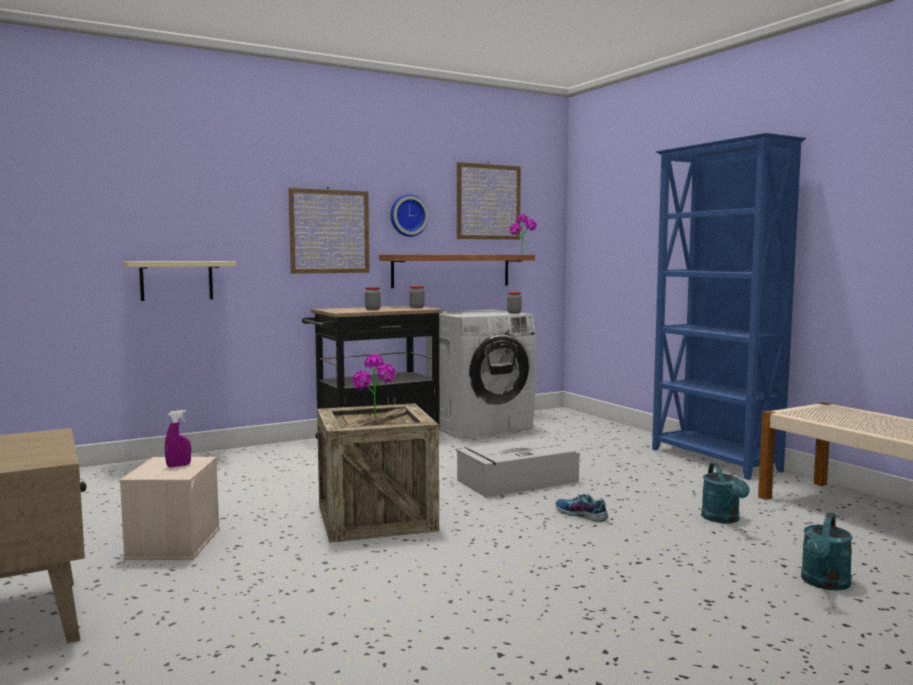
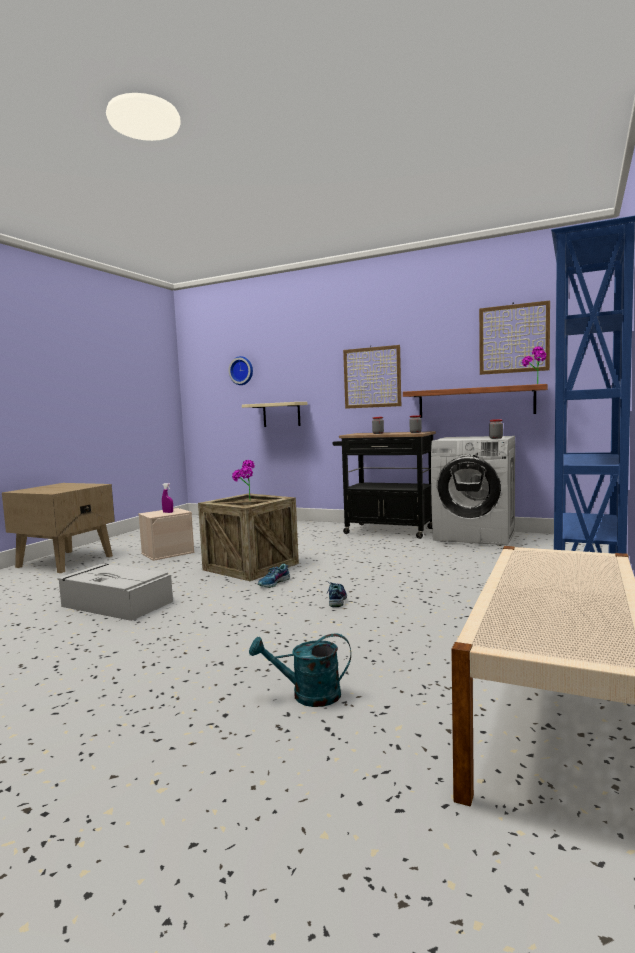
camera: 55 degrees right, 0 degrees up
(407, 215) = (433, 359): wall clock -> wall clock (242, 371)
(471, 523) = (274, 583): none -> shoe
(515, 481) = (374, 572): grey storage box -> grey storage box (115, 604)
(723, 519) = (409, 638): turquoise watering can -> none

